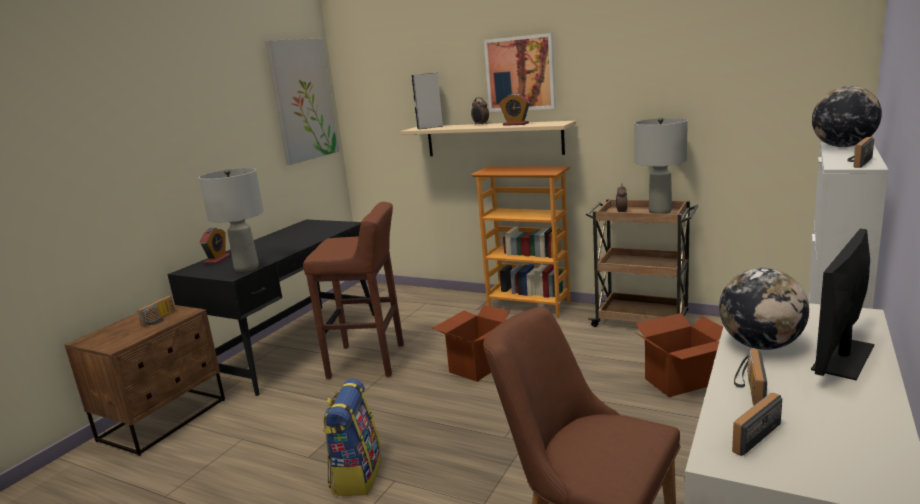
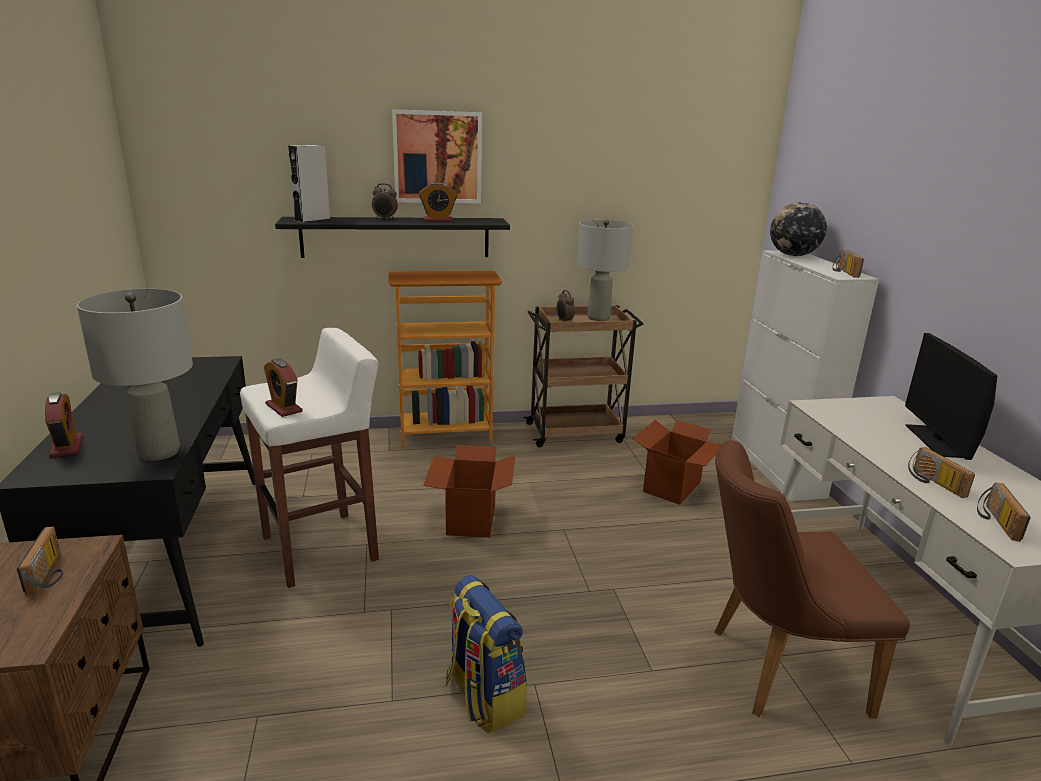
camera: 40 degrees left, 5 degrees up
(303, 100) = (98, 169): picture -> none
(325, 251) = (284, 408): none -> alarm clock
(368, 361) = (322, 548): brown stool -> white stool
(493, 139) = (396, 237): beige shelf -> black shelf
(760, 345) = (879, 442): globe -> none

